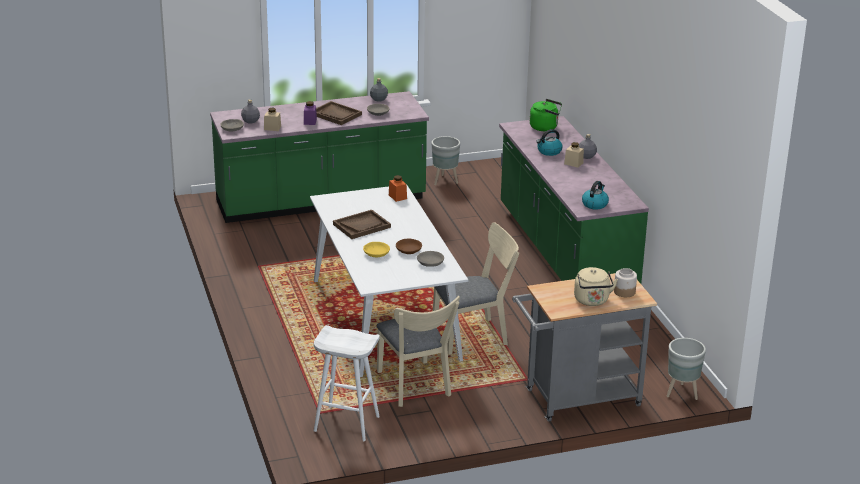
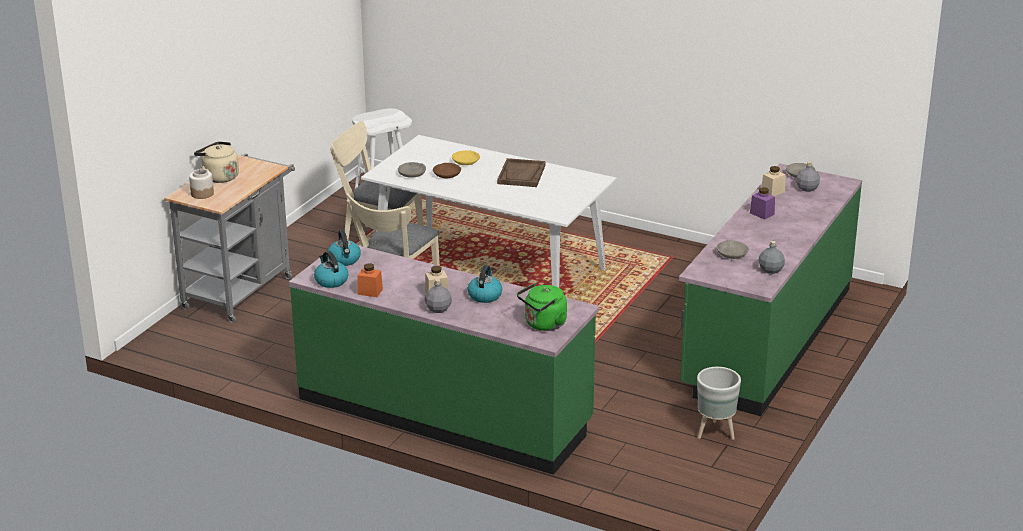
camera: 135 degrees right, 0 degrees up
(336, 114) = (761, 232): brown tray -> none
(397, 197) = (547, 209): orange jar -> orange jar (370, 292)
(622, 196) = (331, 281): none -> kettle
(682, 393) = (158, 335): grey planter -> none

